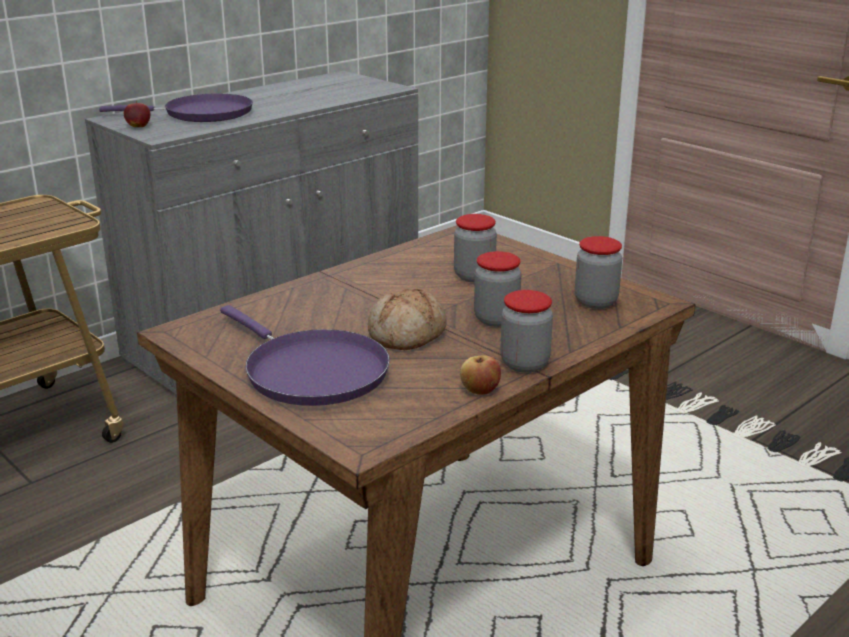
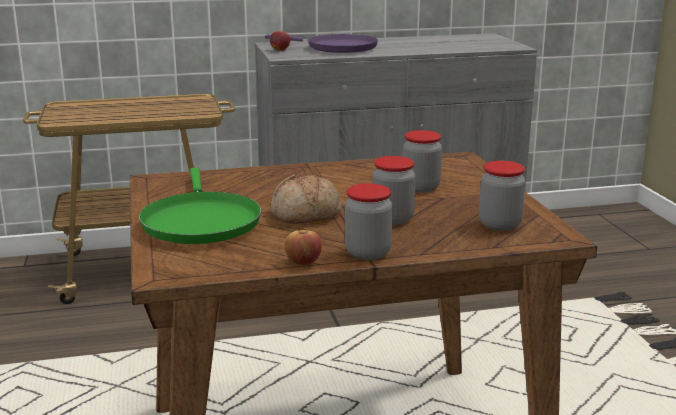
camera: 30 degrees right, 5 degrees down
(310, 372) = (200, 221): purple frying pan -> green frying pan

